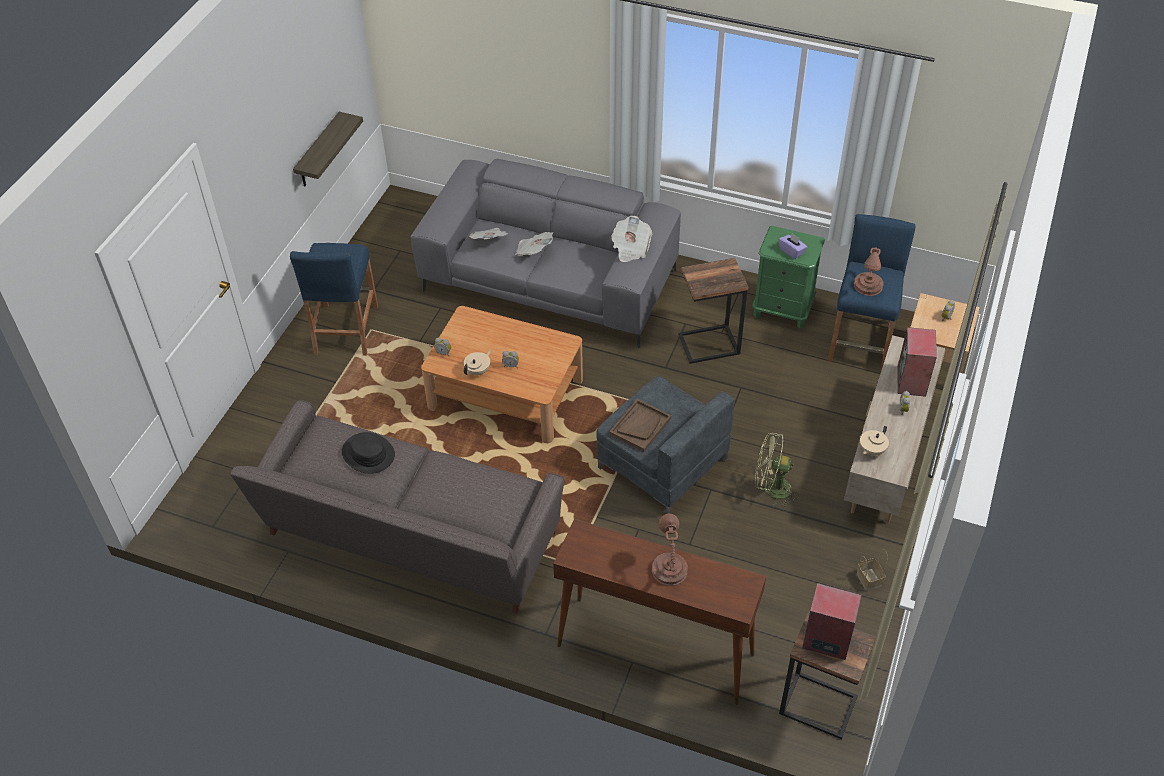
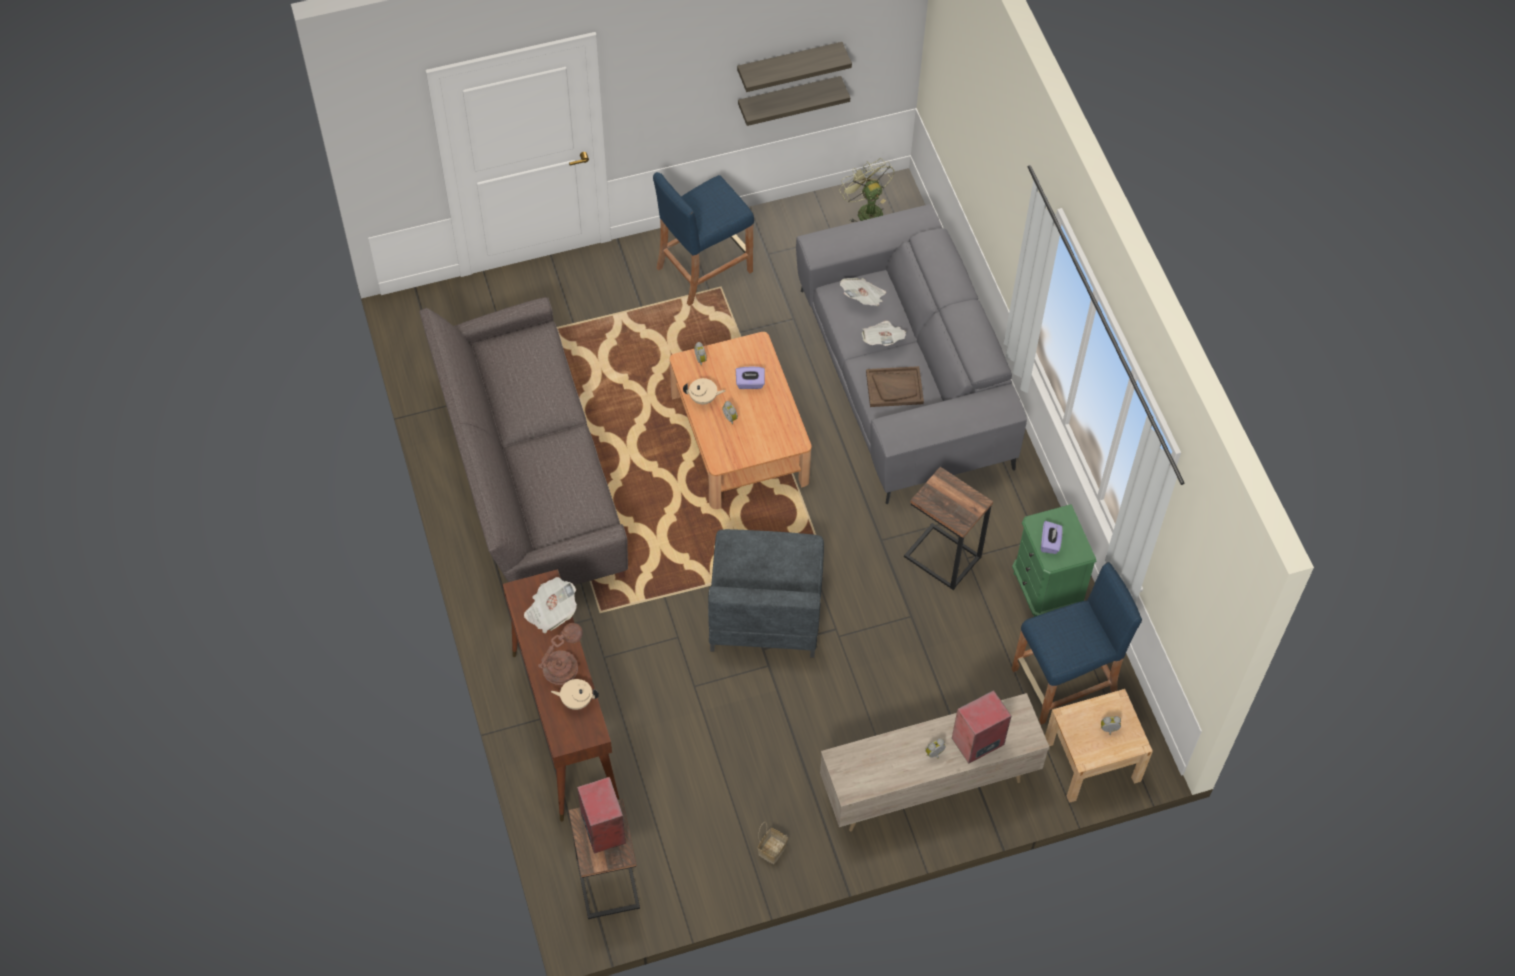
camera: 50 degrees right, 10 degrees up
(311, 116) = (789, 65): none -> shelf
(368, 454) = (538, 385): black hat -> none
(493, 338) = (750, 383): none -> purple tissue box
(630, 248) = (934, 411): newspaper -> newspaper (551, 612)
(640, 426) = (748, 560): brown tray -> brown tray (894, 388)
(771, 489) = (809, 713): green fan -> green fan (866, 211)
(868, 287) = (1058, 634): brown table lamp -> none
(871, 450) = (860, 754): beige teapot -> beige teapot (576, 700)

